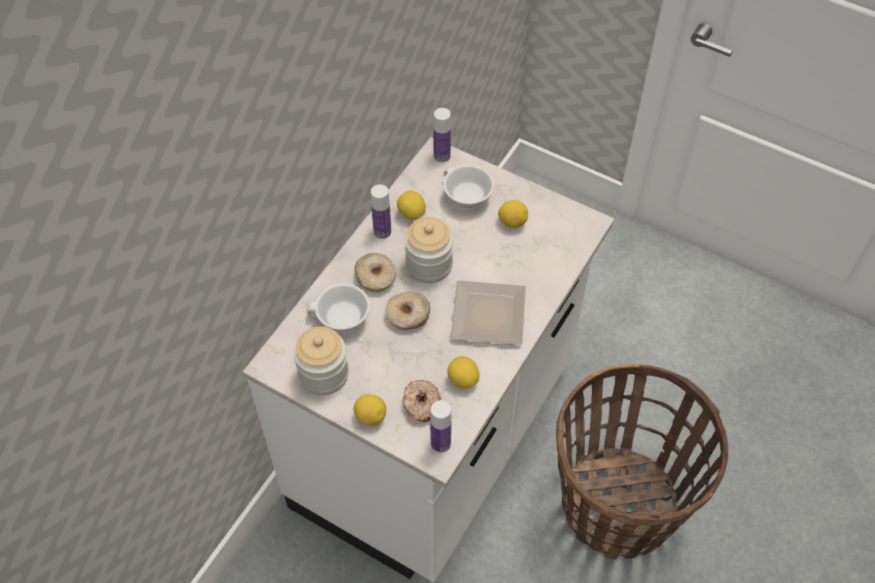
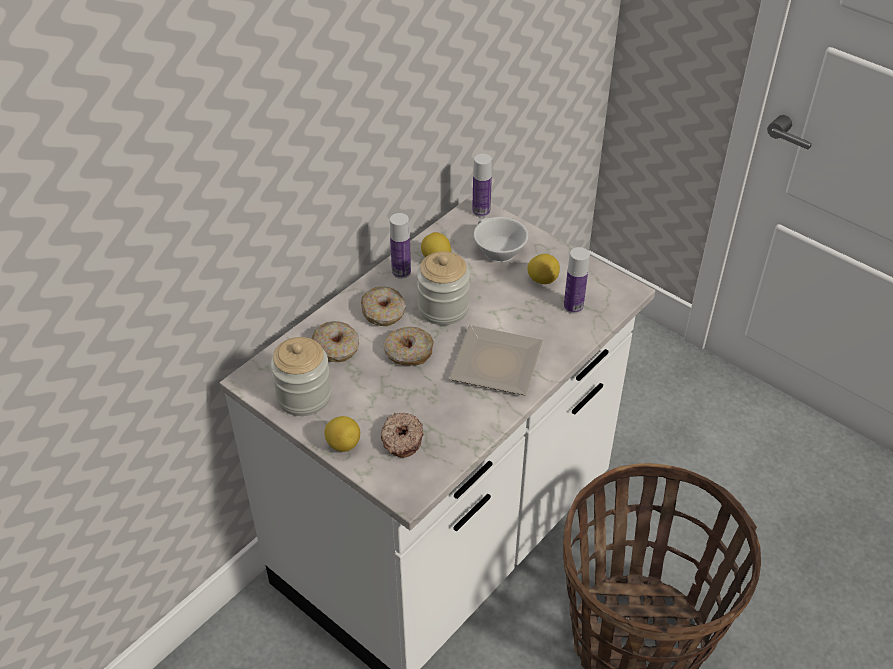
camera: 10 degrees right, 10 degrees down
(341, 320) = (337, 348): white cup -> donut
(440, 443) = (413, 481): bottle -> bottle (573, 307)
(463, 380) = (453, 422): lemon -> none

